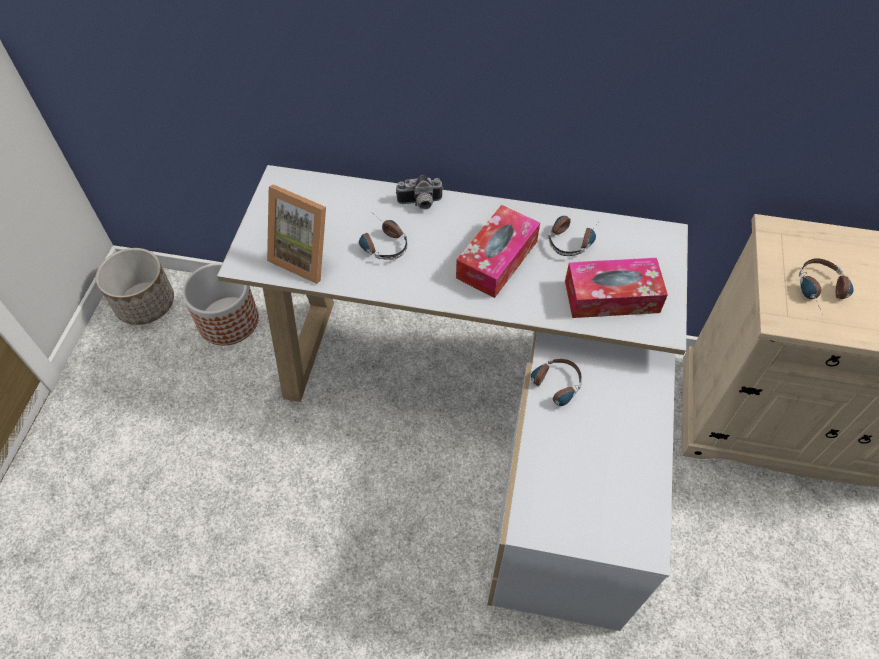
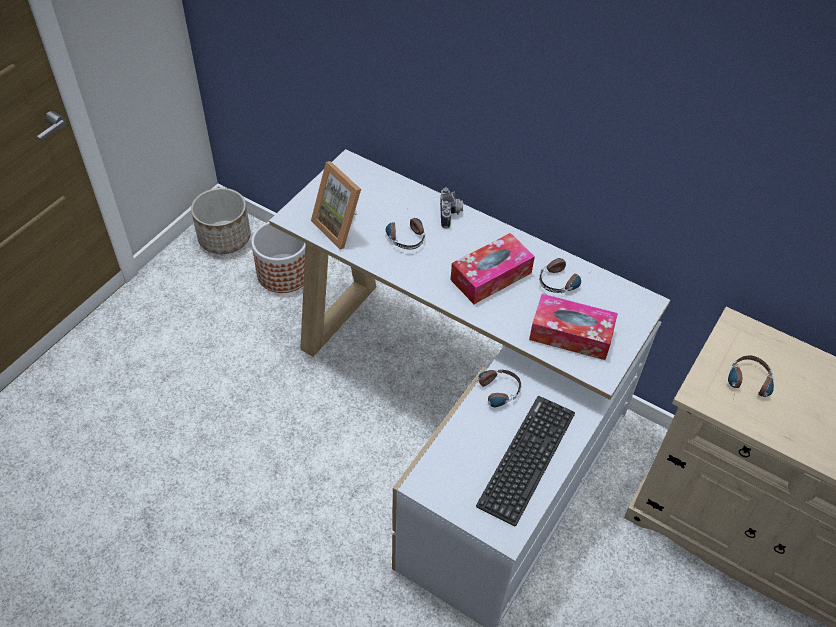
camera: 20 degrees right, 5 degrees down
(420, 203) = (451, 214): camera -> camera turned 105 degrees counterclockwise
(623, 451) = (527, 459): none -> keyboard

